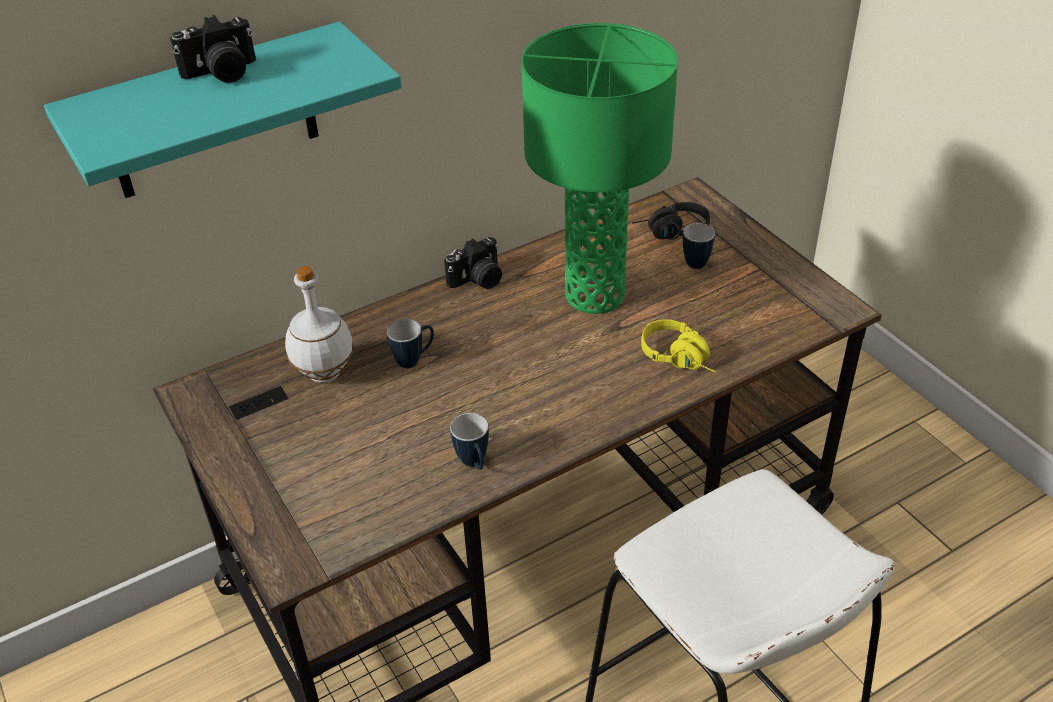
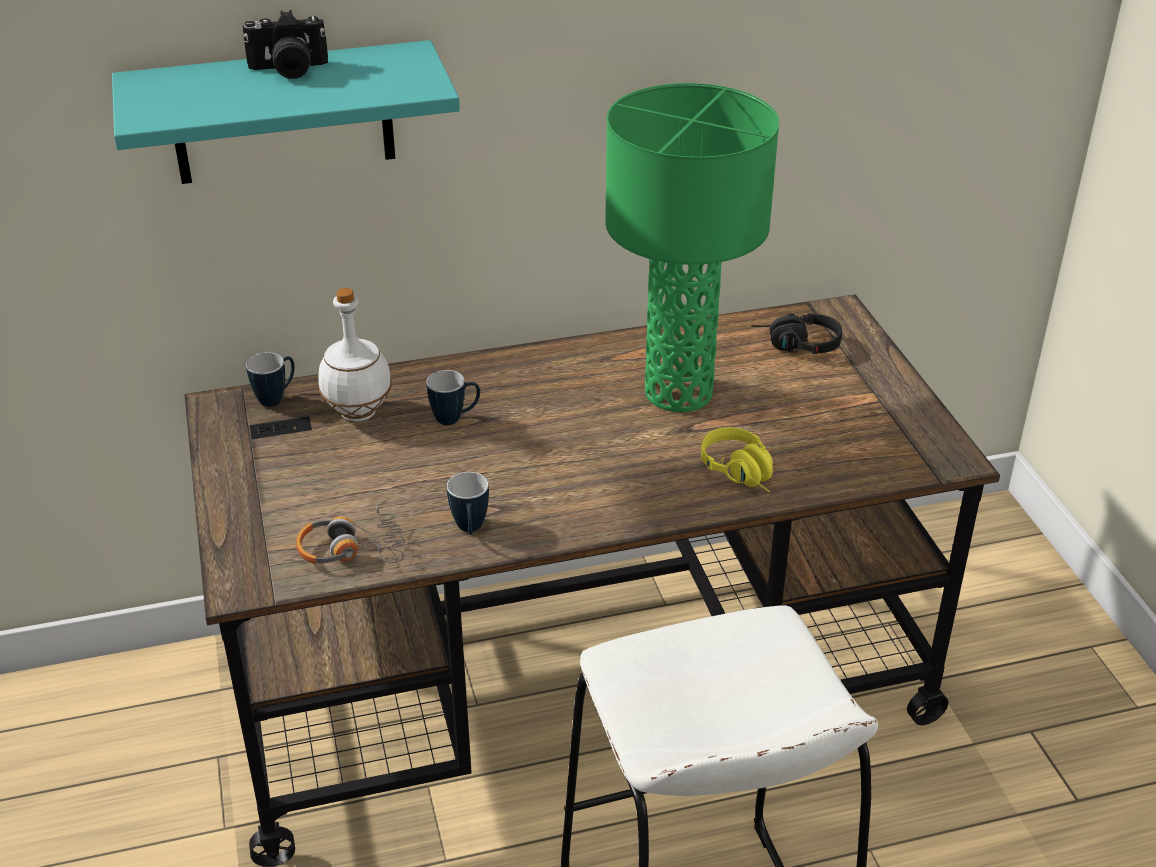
camera: 15 degrees right, 5 degrees down
(376, 508) = (351, 549): none -> headphones
(478, 280) = (559, 354): camera -> none
(698, 260) = (812, 379): mug -> mug (276, 398)

